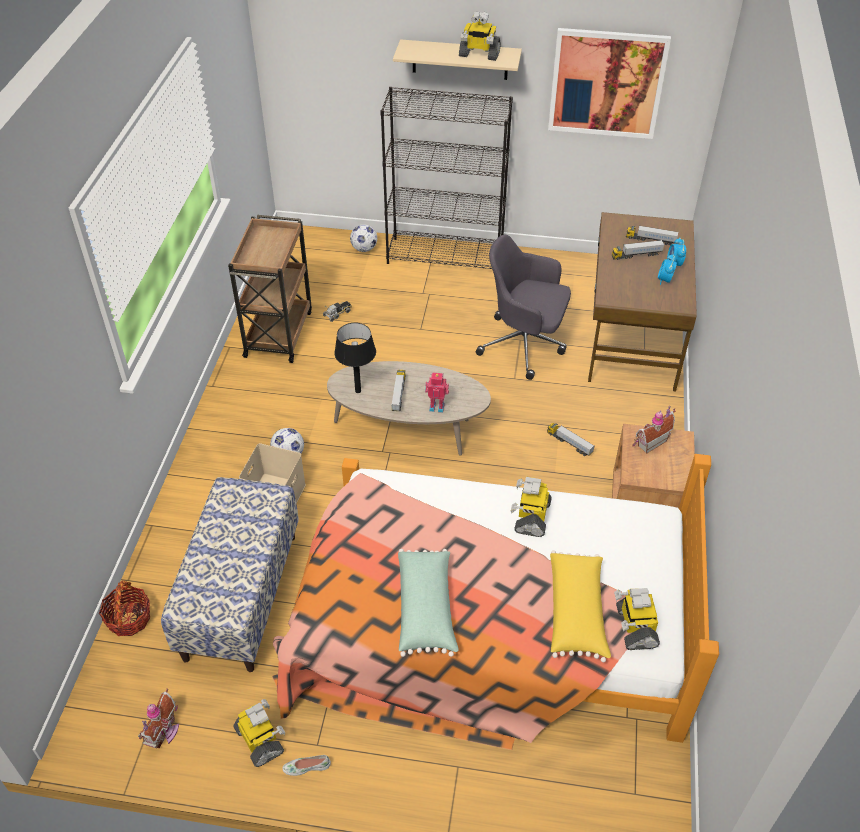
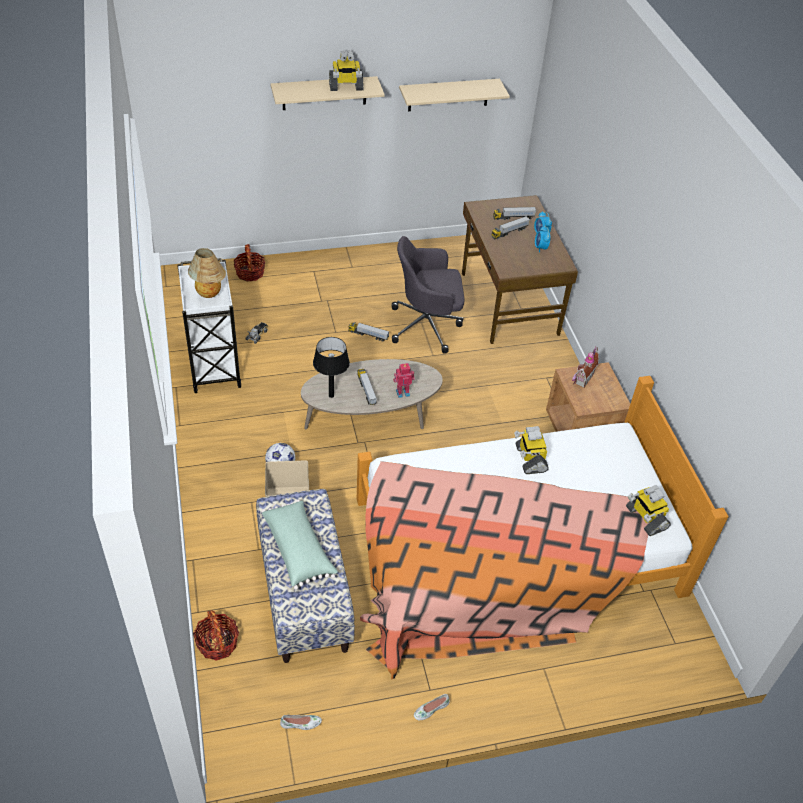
camera: 25 degrees left, 0 degrees up
(164, 732) = (301, 723): toy house -> white shoe
(260, 740) = (383, 702): toy robot -> none
(268, 254) = (209, 295): none -> table lamp
(279, 332) = (214, 364): brown cart -> white cart
(364, 249) = (250, 273): football -> basket
(426, 609) = (491, 551): green pillow -> green pillow (299, 549)
(445, 256) = (324, 264): black bookcase -> none
(569, 443) = (501, 397): toy truck -> toy truck (368, 335)
(577, 612) = (600, 520): yellow pillow -> none
(606, 83) = (448, 95): picture -> beige shelf

